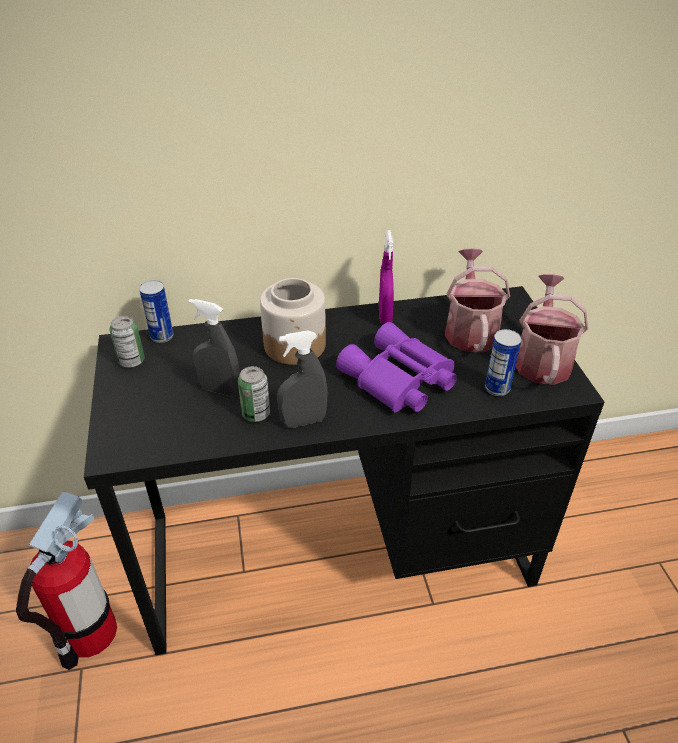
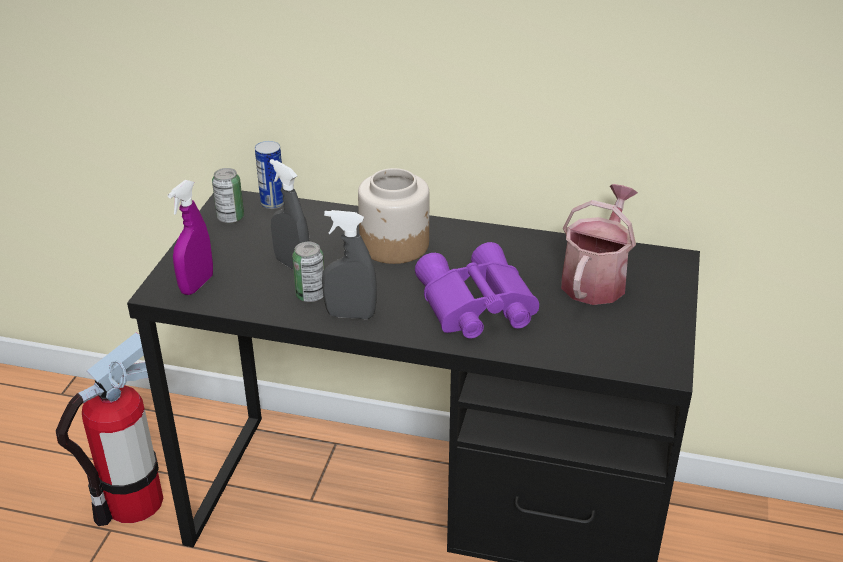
camera: 25 degrees right, 5 degrees down
(385, 317) = (510, 242): purple spray bottle -> purple spray bottle (197, 285)
(497, 388) = (577, 343): can -> none
(542, 359) = (655, 330): watering can -> none

